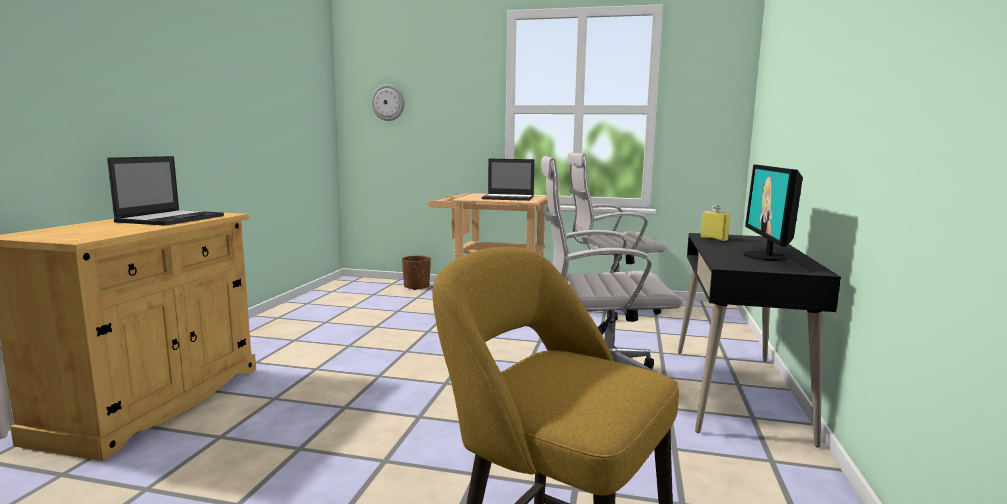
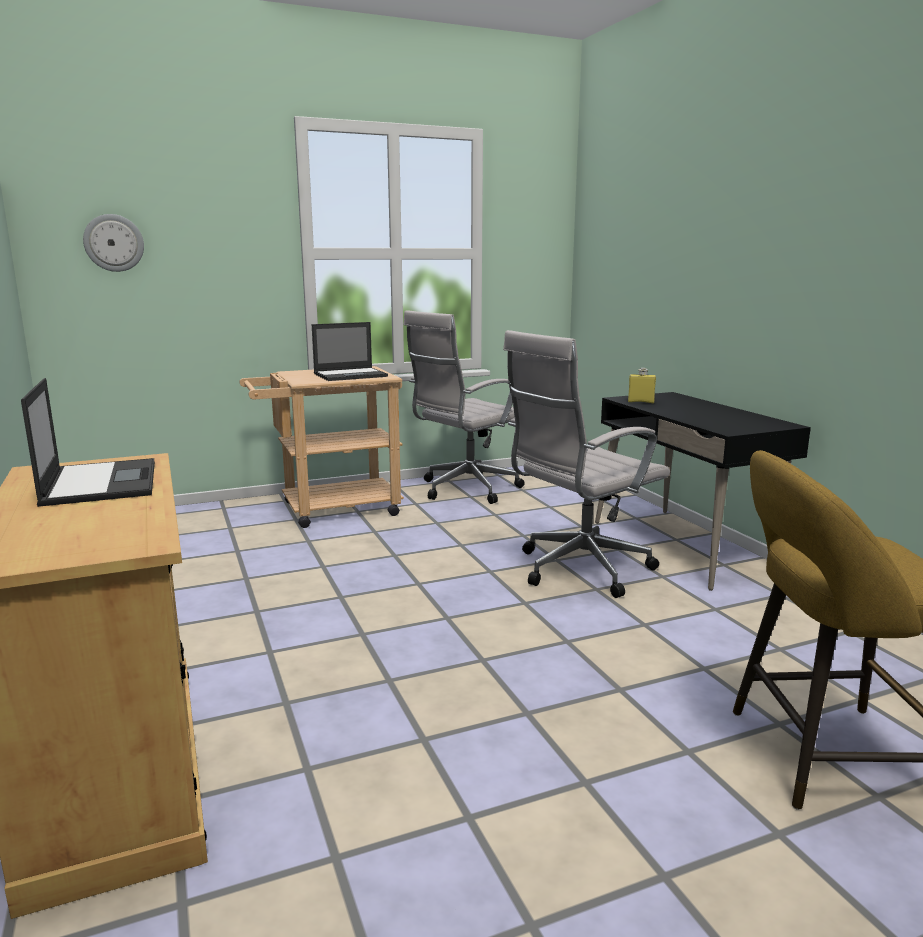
camera: 35 degrees left, 5 degrees up
(416, 287) = (203, 513): brown planter -> none
(765, 256) = (723, 415): monitor -> none

